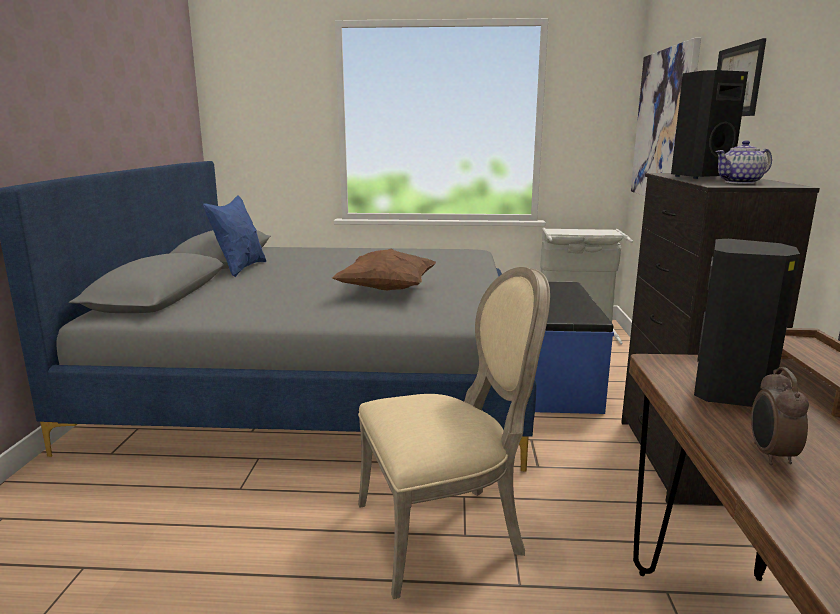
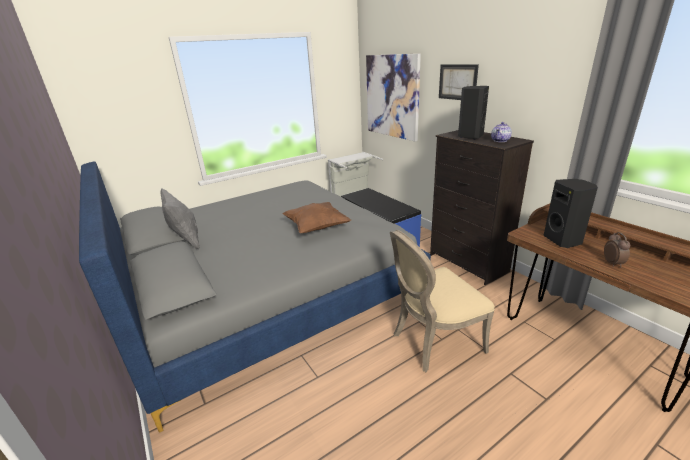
camera: 35 degrees left, 10 degrees up
(239, 268) = (186, 241): blue pillow -> grey pillow
(446, 531) = (433, 341): beige chair -> beige chair turned 150 degrees counterclockwise
(770, 455) = (613, 263): alarm clock -> alarm clock turned 150 degrees counterclockwise

